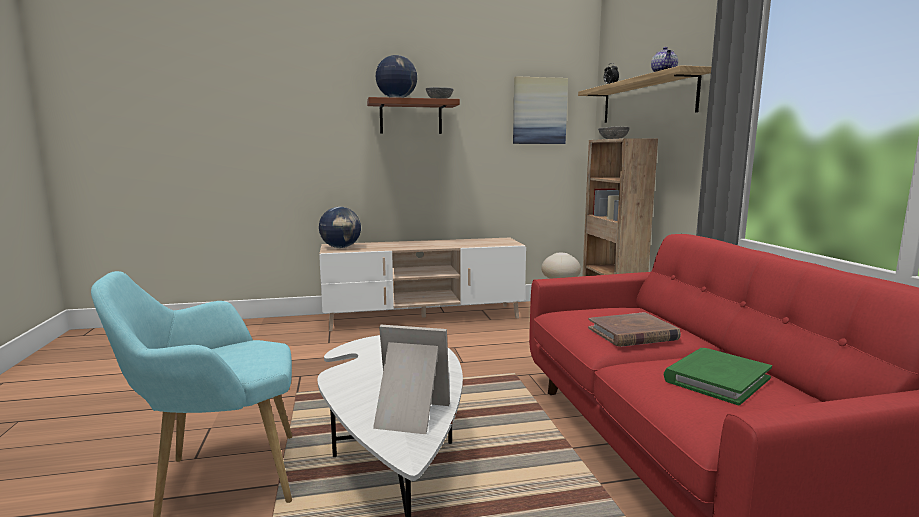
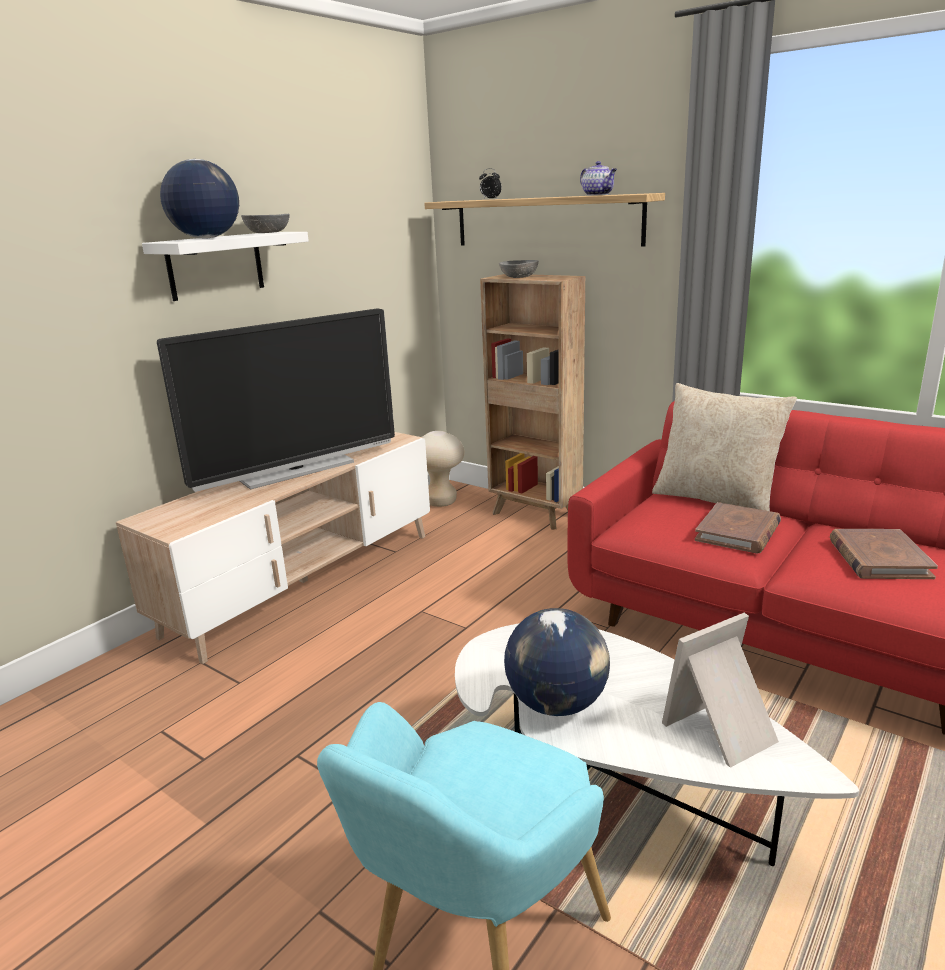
camera: 40 degrees left, 10 degrees up
(341, 247) = (175, 519): globe -> globe (557, 704)
(411, 117) = (215, 265): brown shelf -> white shelf
(429, 244) = (297, 470): none -> television
(539, 111) = (377, 234): picture -> none
(667, 318) = (716, 499): none -> beige pillow
(716, 379) = (878, 558): green book -> brown book

